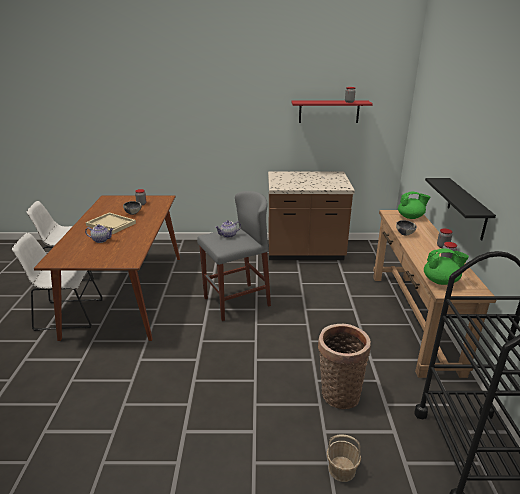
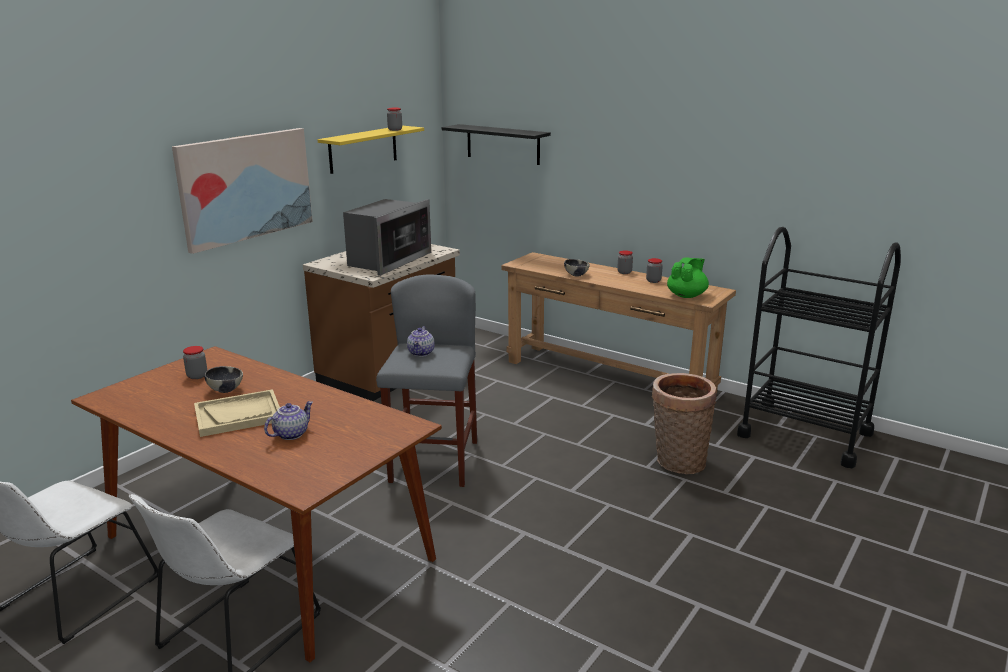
camera: 55 degrees left, 5 degrees down
(236, 120) = (245, 187): none -> picture
(304, 182) = (388, 260): none -> microwave
(329, 111) = (363, 149): red shelf -> yellow shelf
(342, 469) = (780, 502): basket -> none
(411, 217) = (543, 260): green teapot -> none
(467, 208) = (638, 220): black shelf -> black shelf (503, 144)

